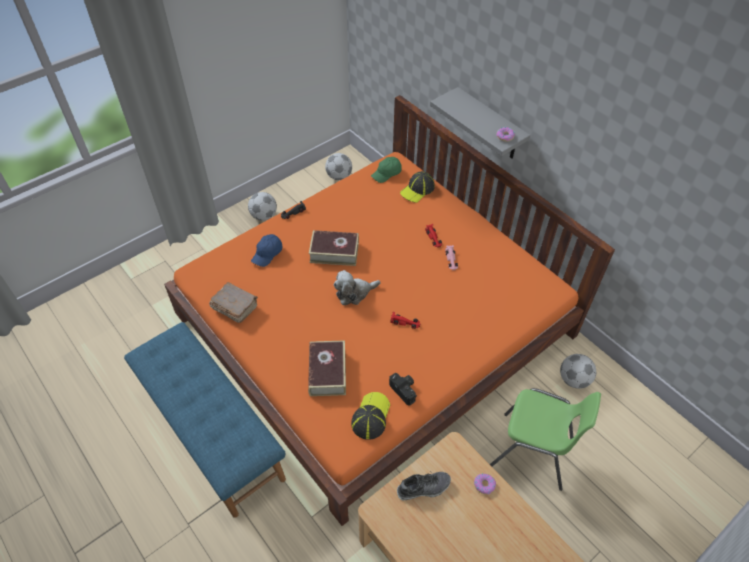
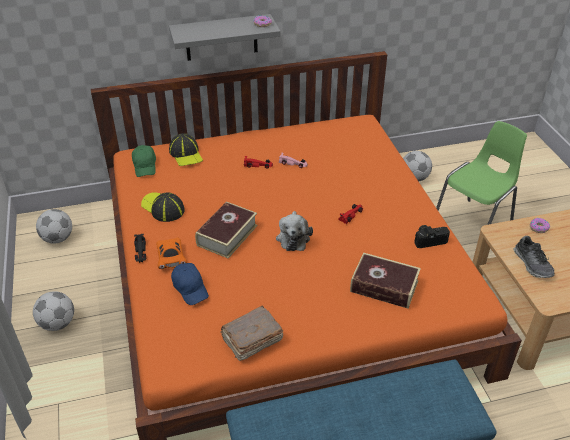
camera: 65 degrees left, 10 degrees down
(293, 232) = (171, 258): none -> orange toy car
(370, 416) = (450, 271): cap -> cap (163, 208)
(423, 488) = (532, 264): shoe -> shoe turned 150 degrees clockwise

